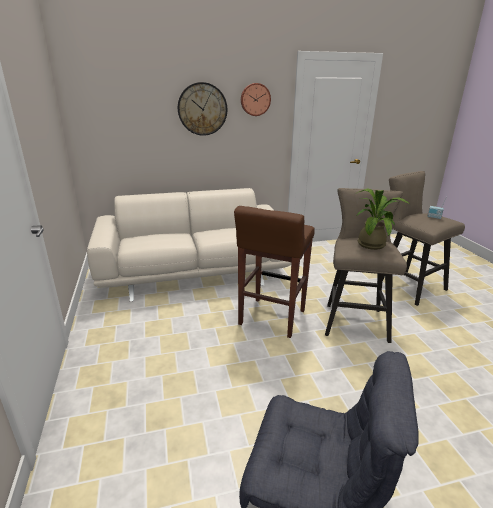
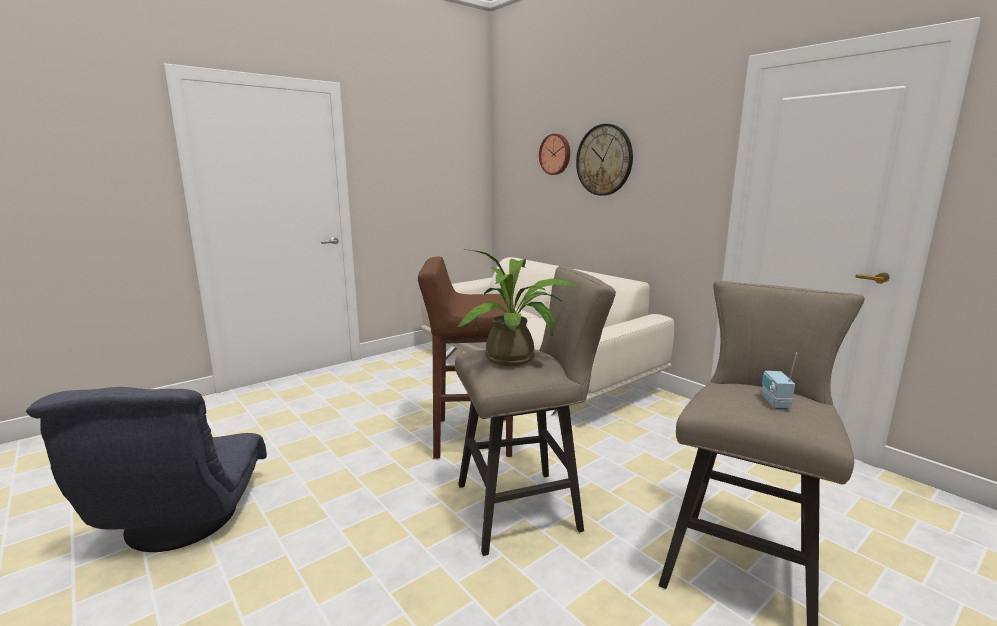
camera: 65 degrees right, 10 degrees down
(255, 99) = (672, 144): wall clock -> wall clock (555, 154)

